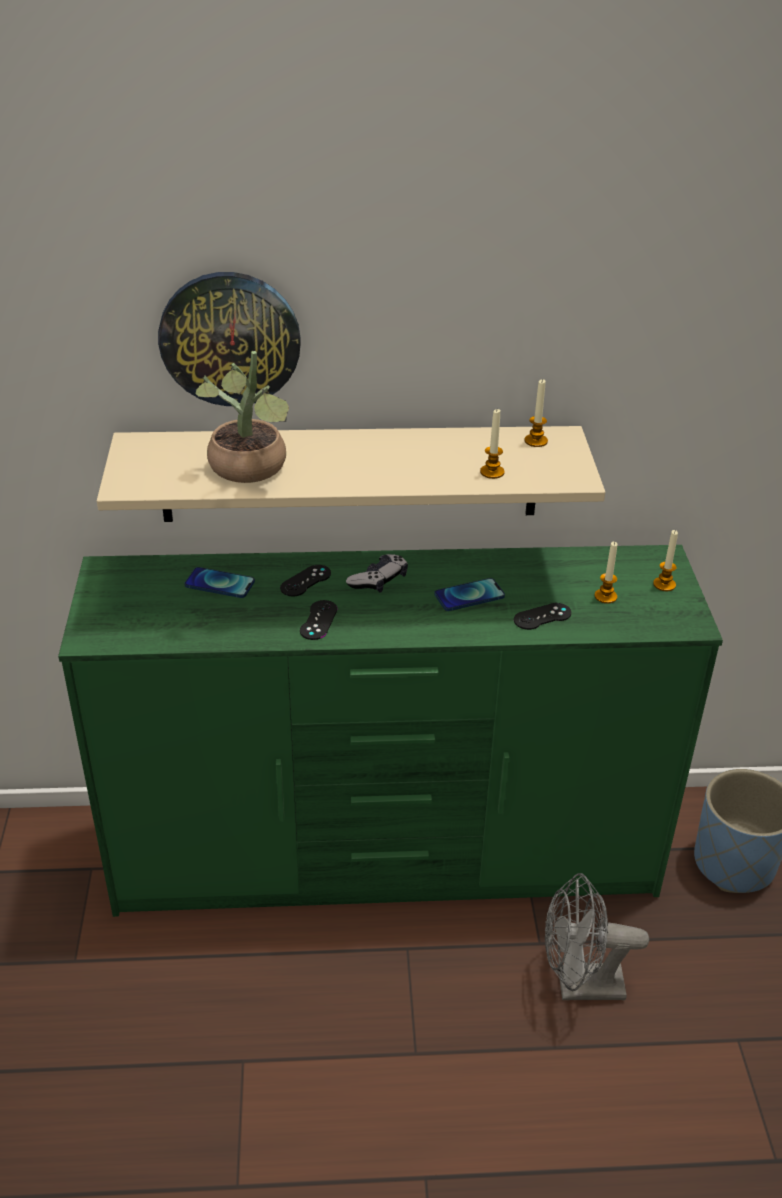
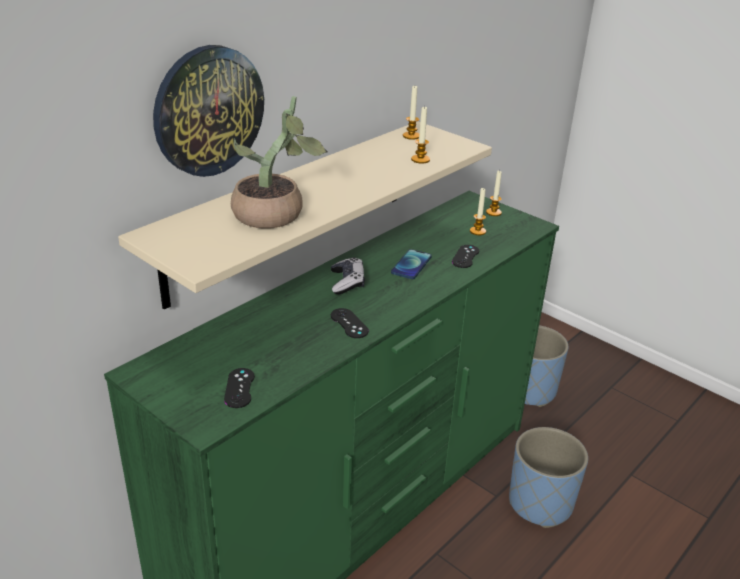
camera: 45 degrees left, 5 degrees down
(219, 584) = (246, 336): phone -> none
(305, 581) = (302, 305): black game controller -> black game controller (239, 388)
(579, 986) = (540, 503): grey fan -> blue planter

